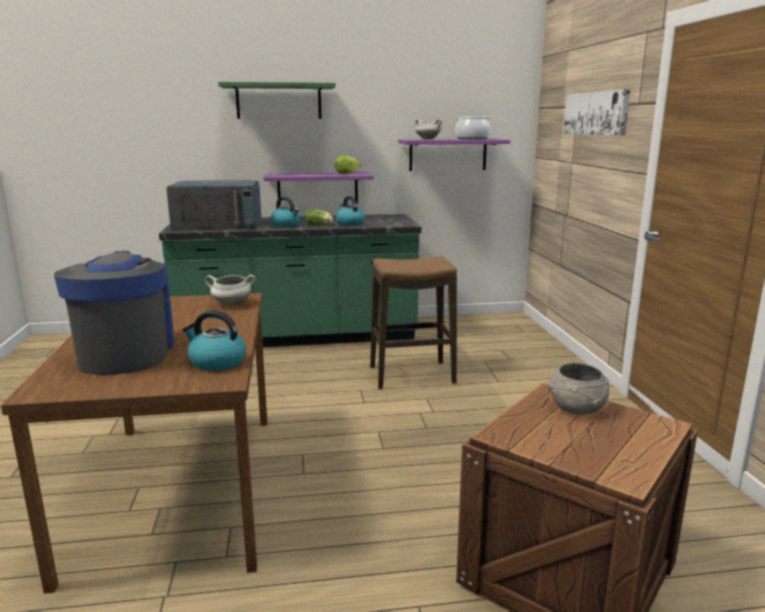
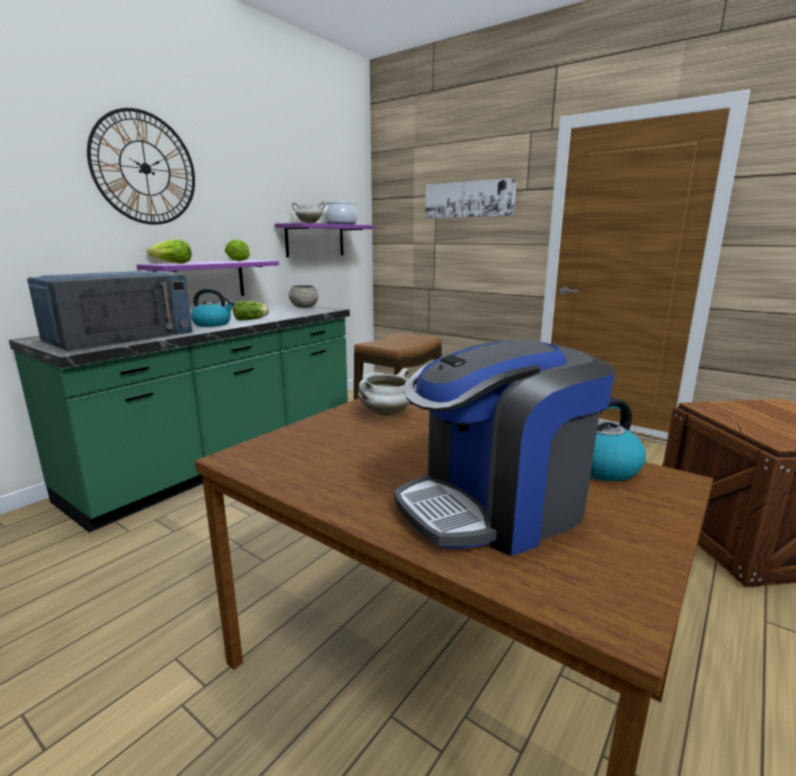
camera: 45 degrees left, 0 degrees up
(126, 353) = (496, 506): coffee machine -> coffee machine turned 60 degrees counterclockwise
(279, 101) = (145, 168): green shelf -> wall clock
(284, 174) = (172, 263): none -> lettuce
(350, 224) = (277, 315): kettle -> none
(577, 408) = (740, 410): grey bowl -> grey bowl (304, 307)

